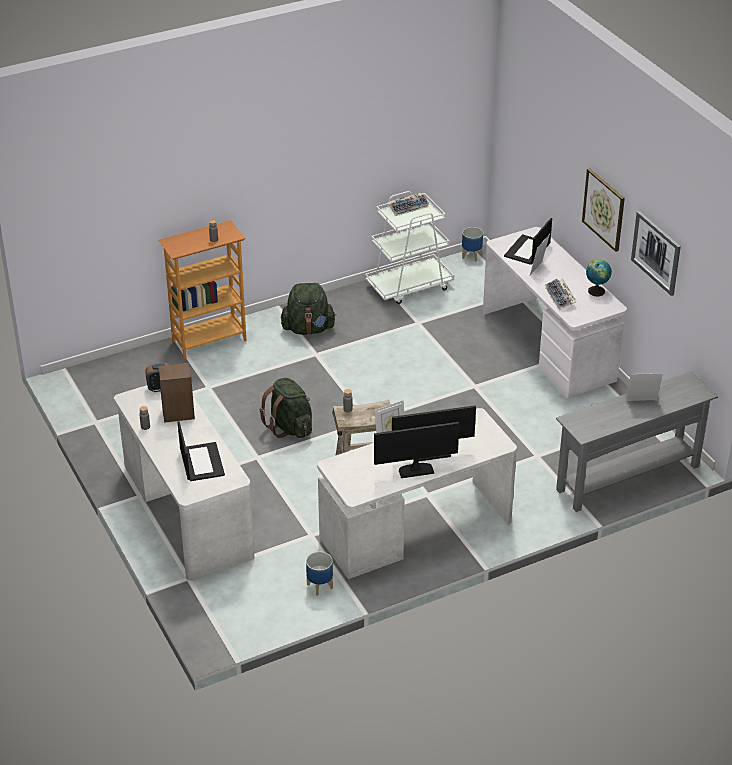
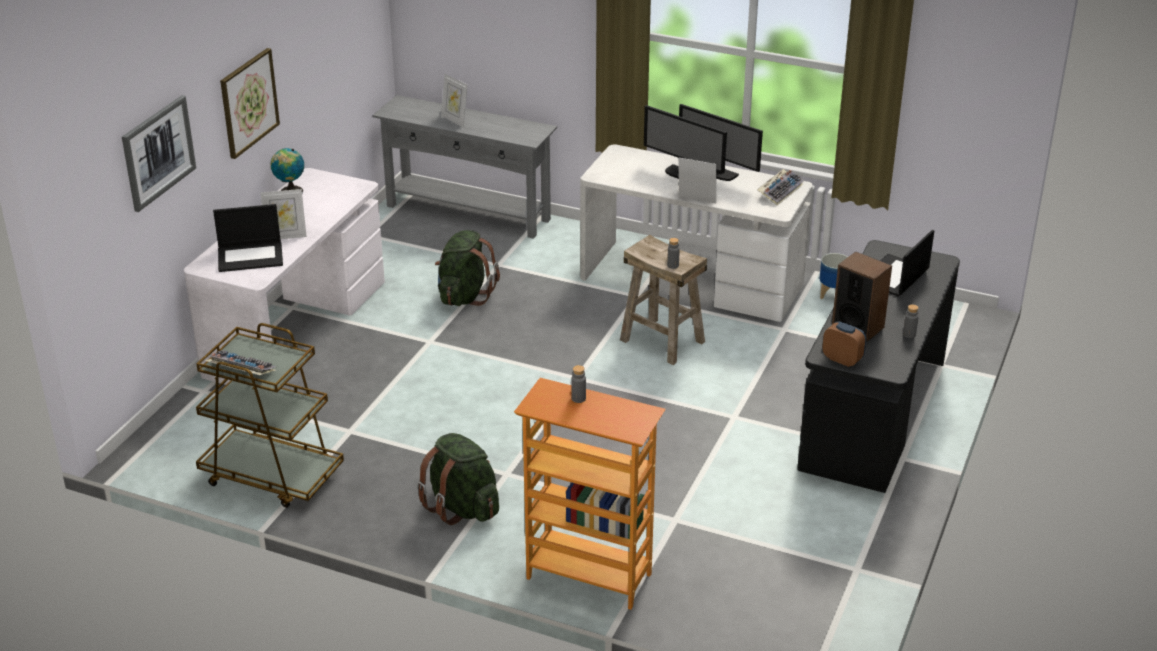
camera: 130 degrees left, 5 degrees down
(186, 512) = (873, 414): white desk -> black desk
(289, 427) = (658, 421): green backpack -> green backpack (464, 296)
(409, 286) = (271, 476): white cart -> brown cart
(472, 256) = (143, 460): planter -> none
(560, 297) = (330, 205): keyboard -> keyboard (780, 191)
(656, 252) = (311, 53): picture -> picture (158, 152)

